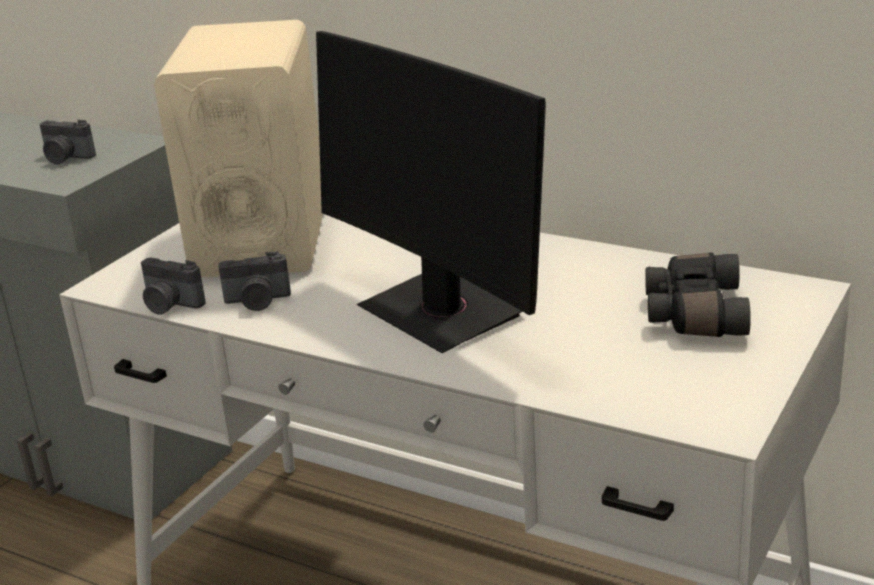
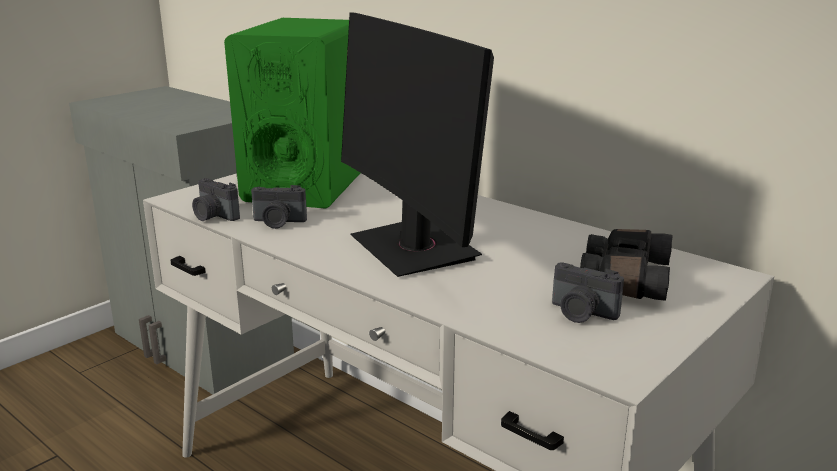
camera: 10 degrees right, 5 degrees down
(66, 158) = (193, 115): camera -> camera (581, 313)
(261, 239) = (307, 184): beige speaker -> green speaker

